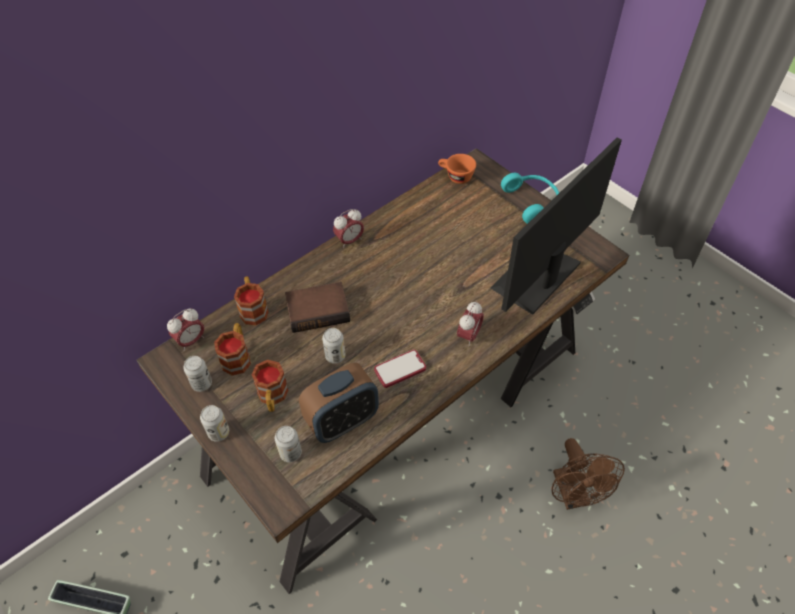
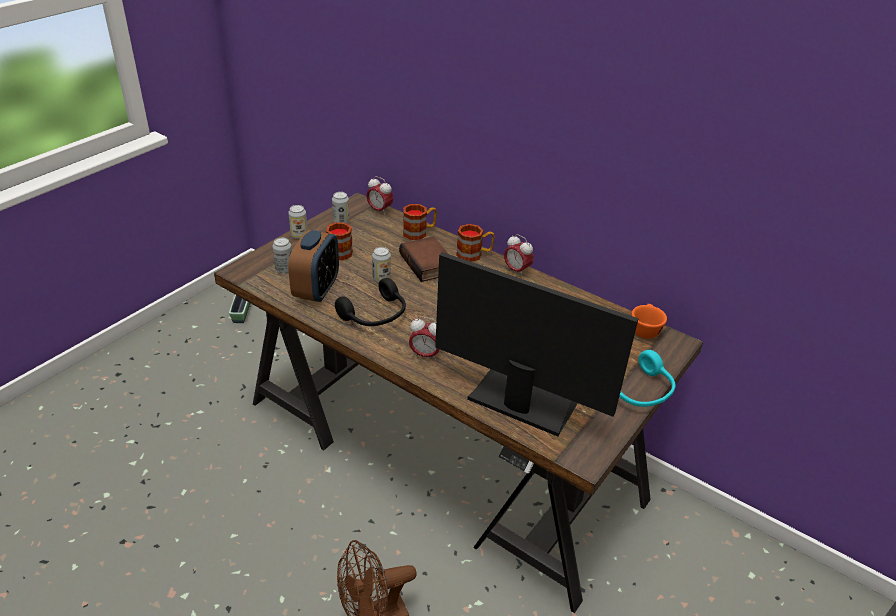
camera: 75 degrees right, 15 degrees down
(237, 356) = (369, 232): mug -> mug (474, 254)
(342, 421) = (316, 290): alarm clock -> alarm clock turned 120 degrees counterclockwise
(400, 369) = (375, 315): phone -> black headphones

